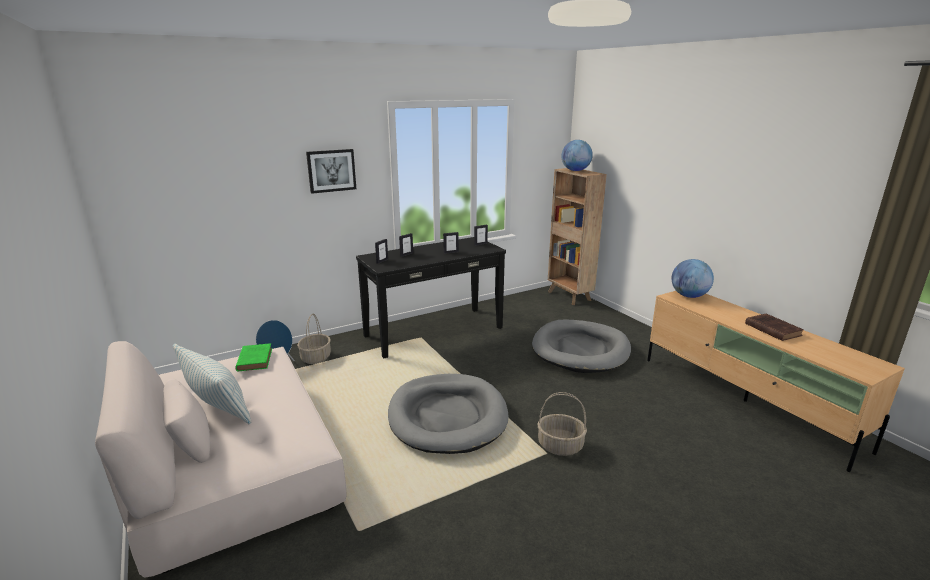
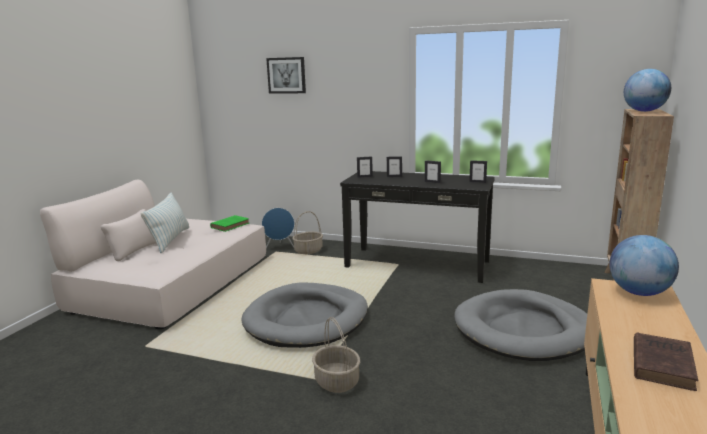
camera: 50 degrees right, 5 degrees down
(331, 170) = (353, 91): picture -> picture (286, 75)

